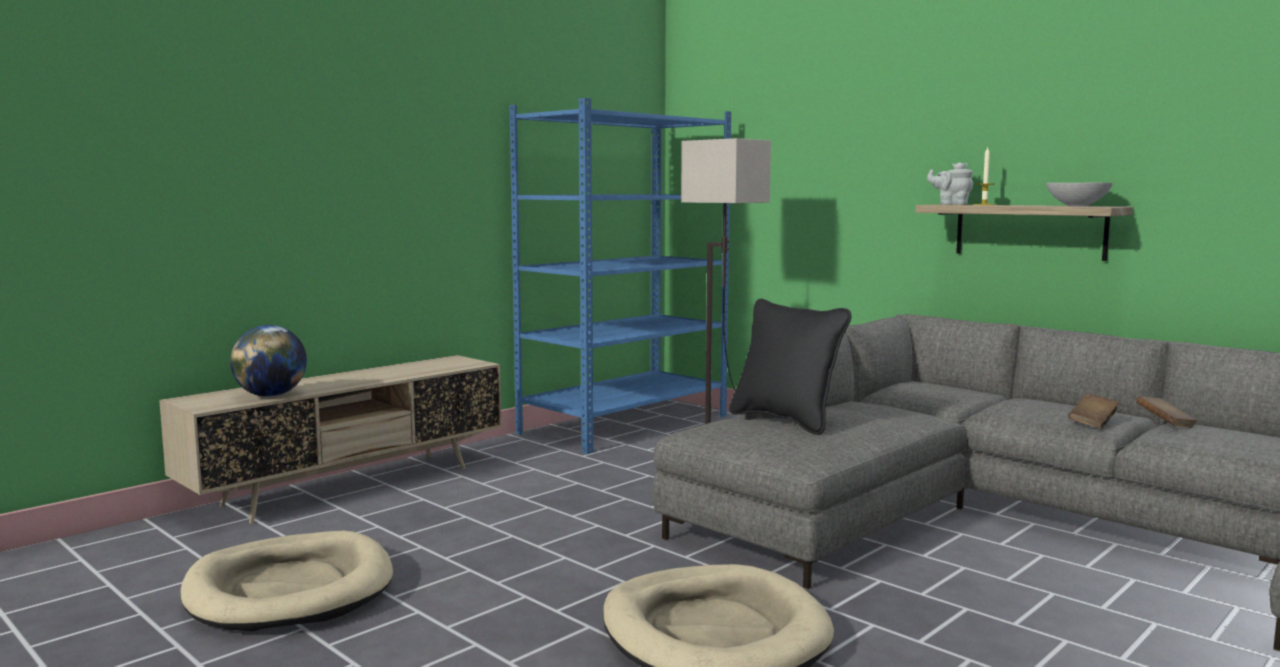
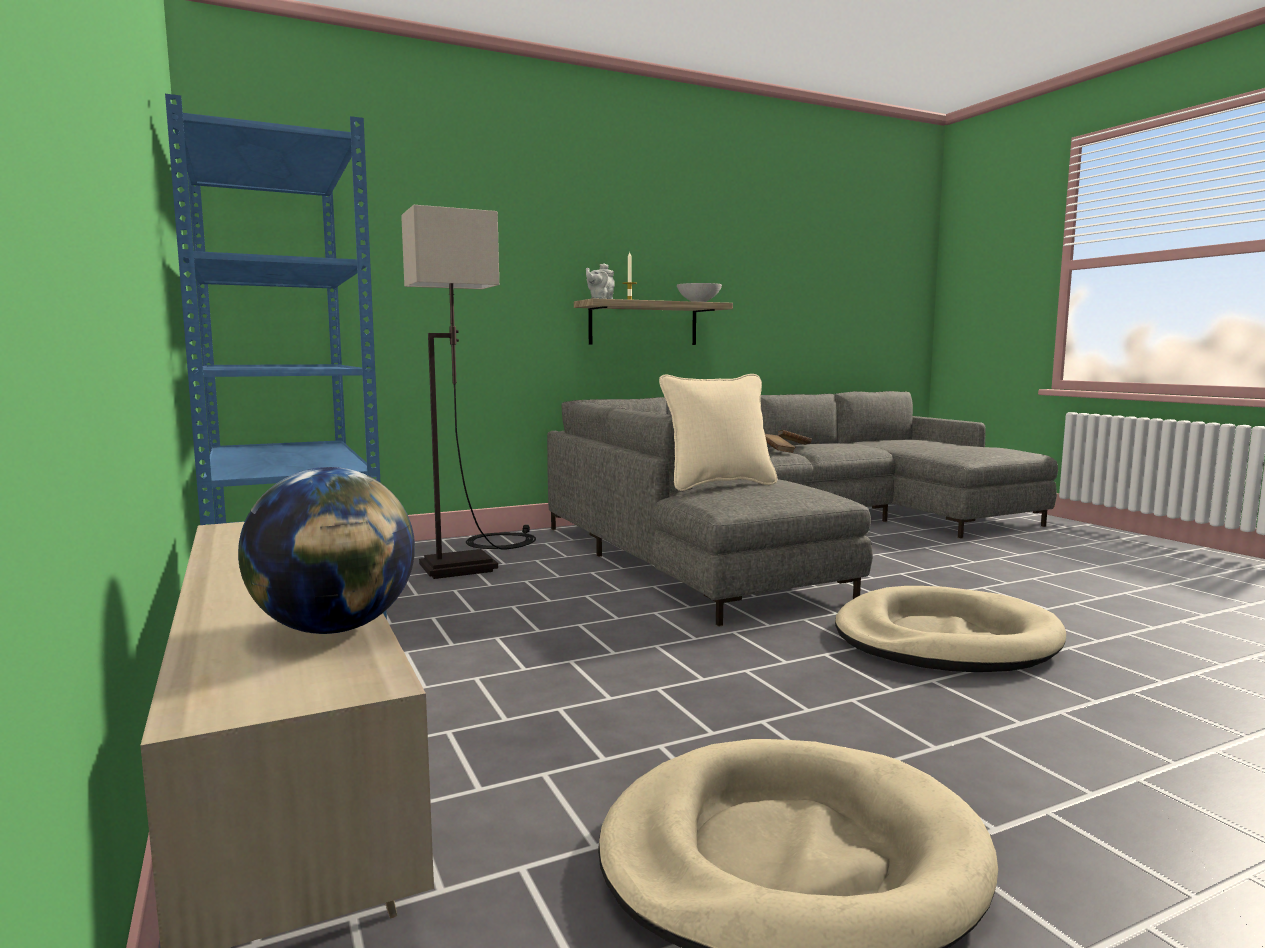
camera: 70 degrees left, 0 degrees up
(786, 420) = (718, 485): black pillow -> beige pillow

